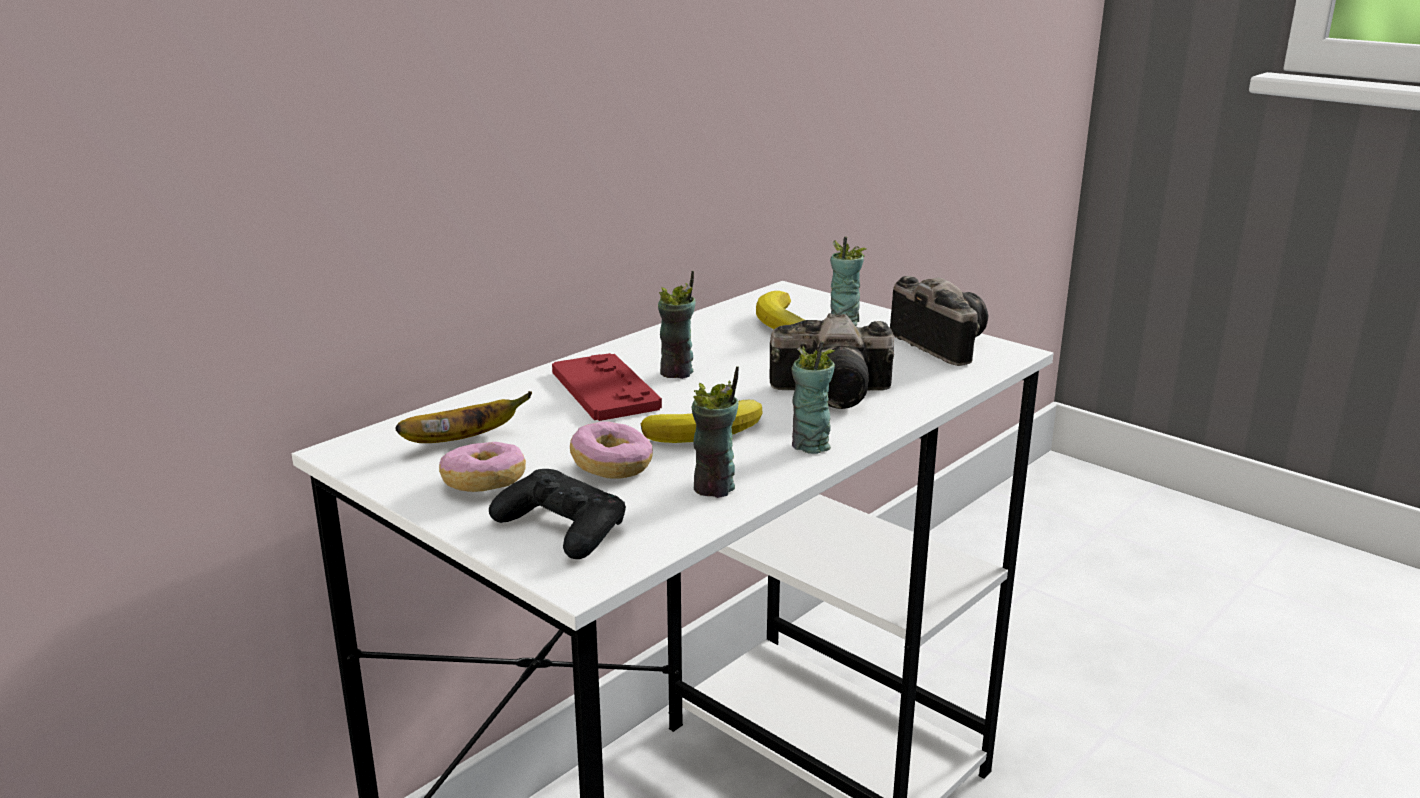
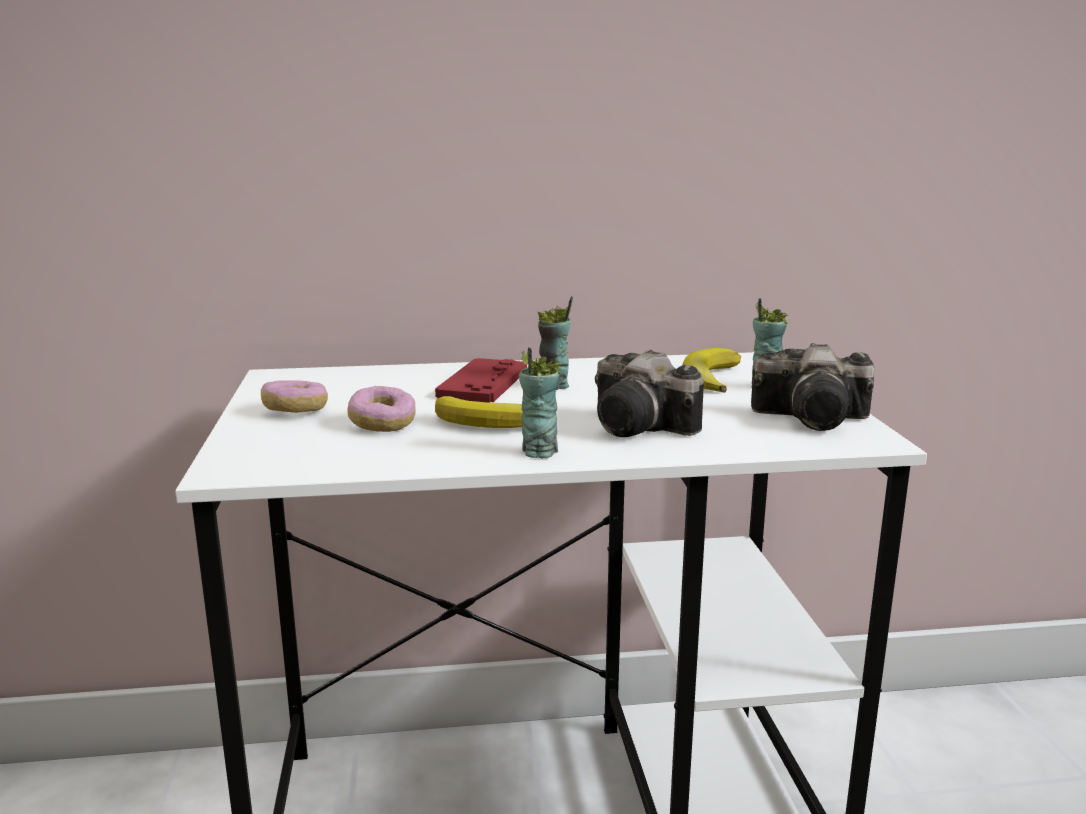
camera: 40 degrees right, 5 degrees down
(462, 440) = (339, 386): banana -> none
(562, 528) = (277, 445): black game controller -> none
(714, 488) = (412, 454): cup -> none
(938, 343) = (817, 418): camera -> camera turned 90 degrees clockwise

